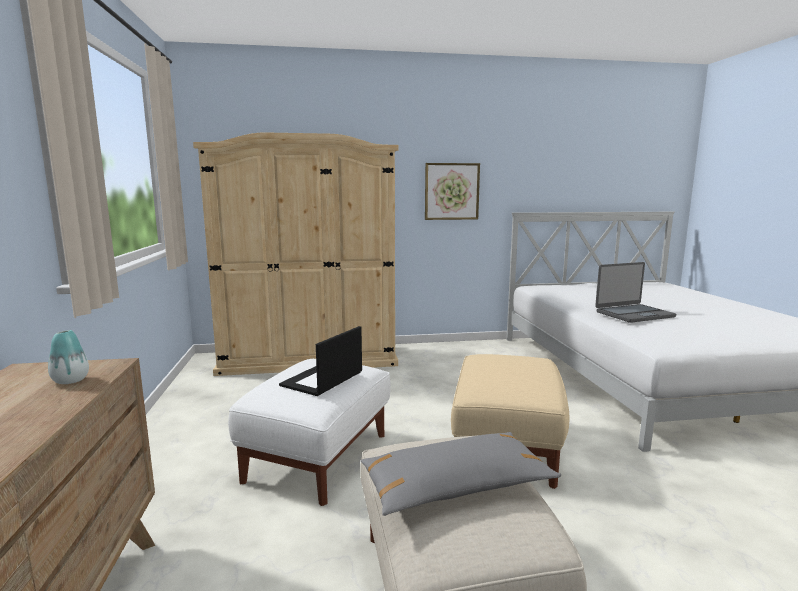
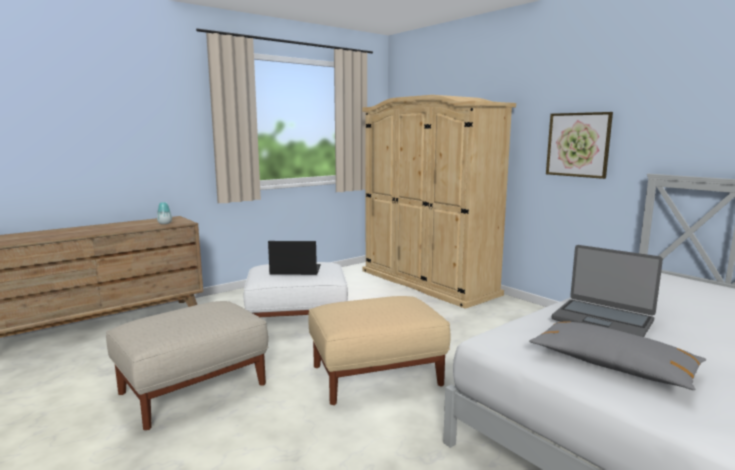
camera: 60 degrees right, 0 degrees up
(456, 487) = (182, 318): grey pillow -> grey pillow (612, 366)

